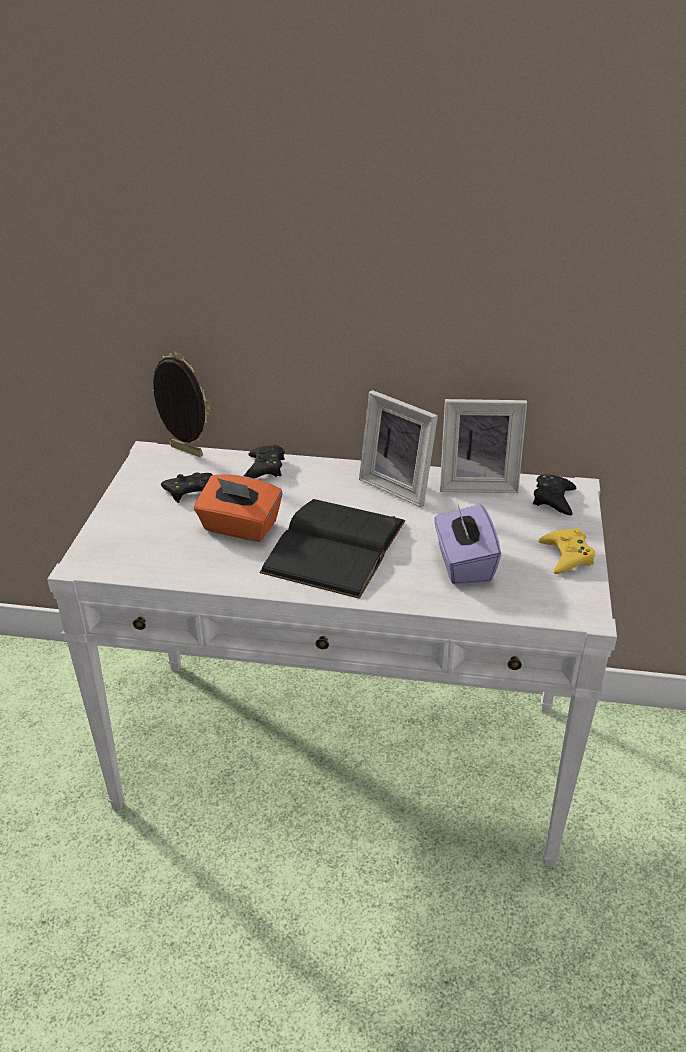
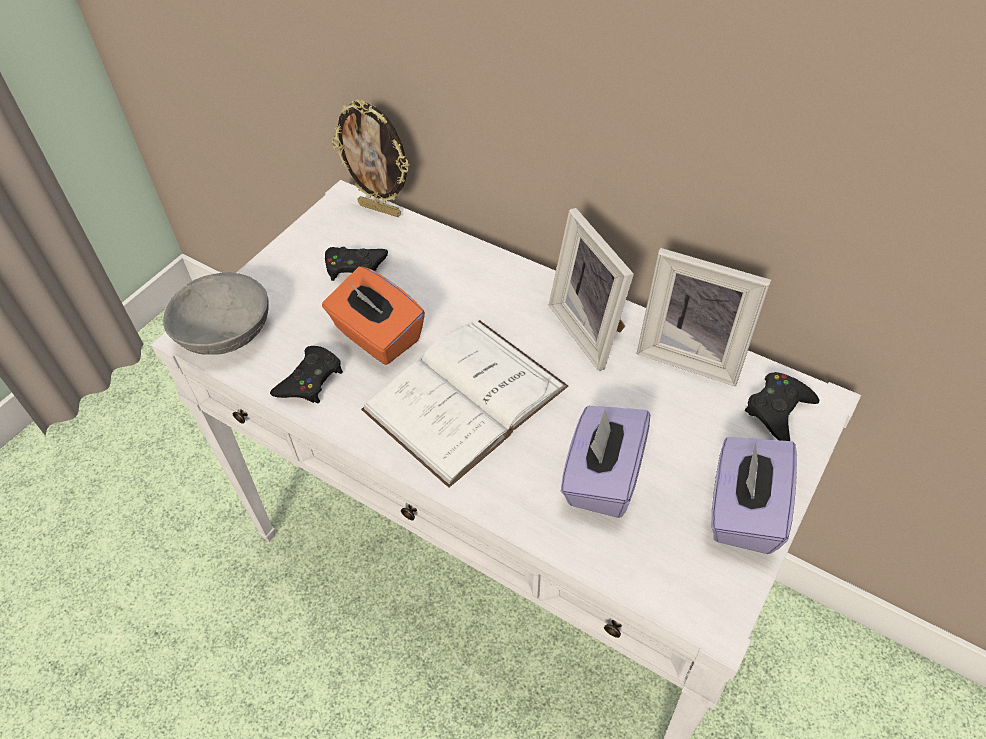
camera: 25 degrees right, 15 degrees up
(111, 555) = (226, 333): none -> grey bowl
(185, 452) = (381, 209): picture frame -> picture frame turned 150 degrees clockwise
(264, 468) = (452, 256): black game controller -> black game controller (310, 380)
(335, 546) = (465, 398): black book -> white book
(566, 556) = (743, 511): yellow game controller -> purple tissue box

